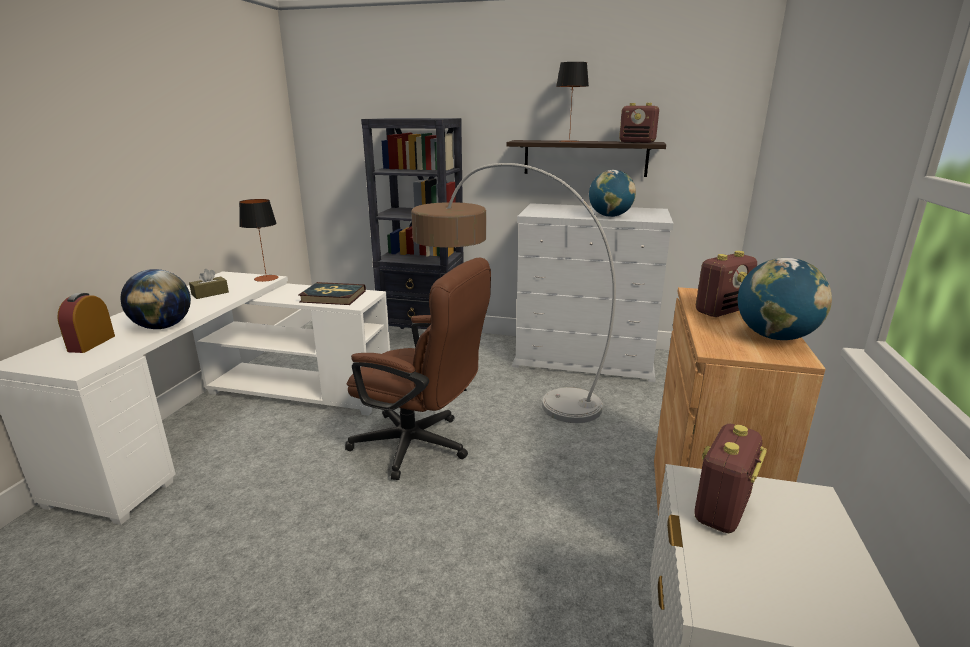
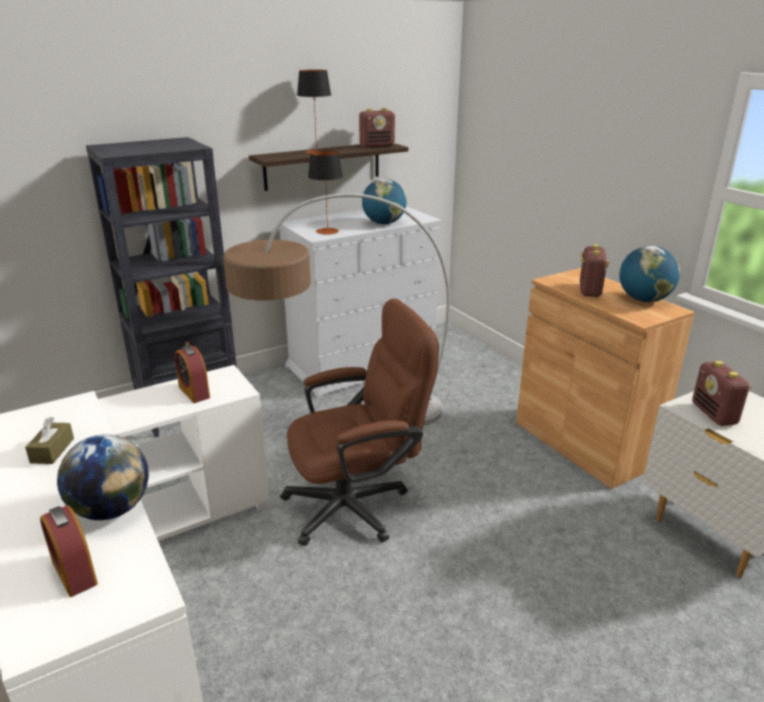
camera: 45 degrees left, 5 degrees up
(266, 278) = (74, 403): table lamp -> table lamp (327, 231)
(333, 296) = (194, 392): book -> alarm clock

